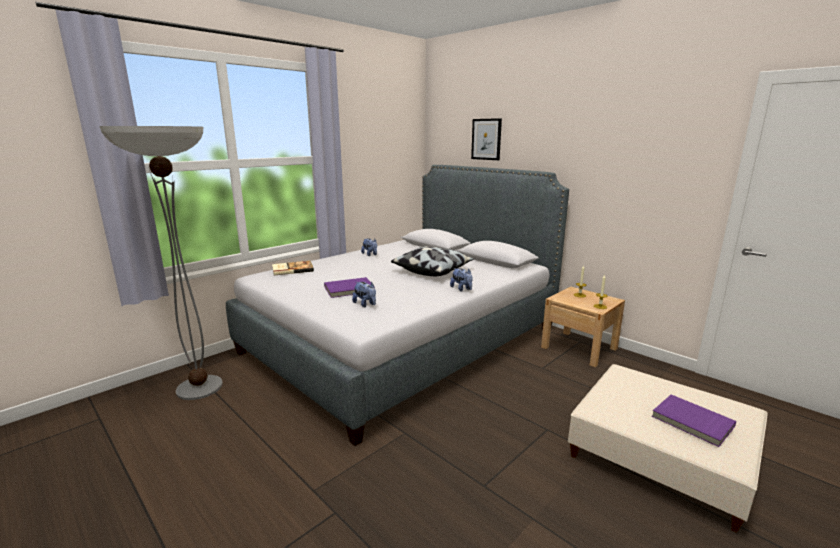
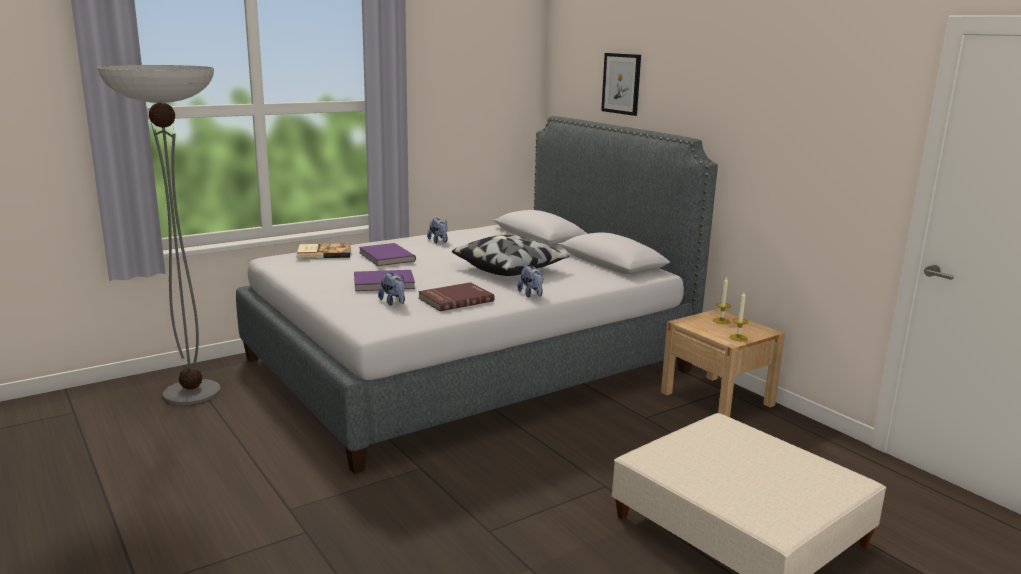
camera: 10 degrees right, 0 degrees up
(410, 297) = (455, 299): none -> red book
(691, 422) = (765, 484): purple book -> purple book (385, 257)

